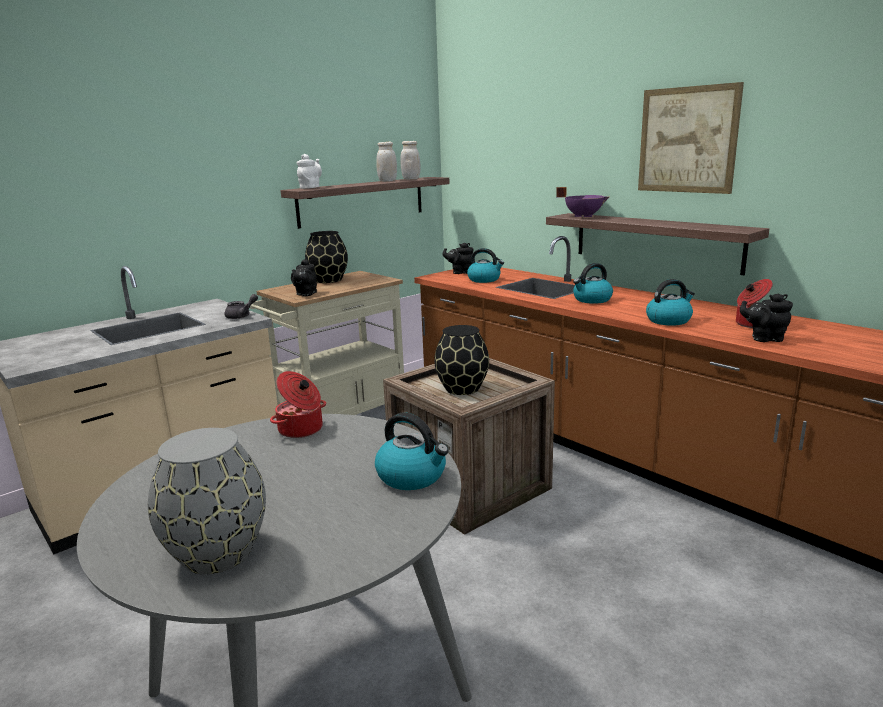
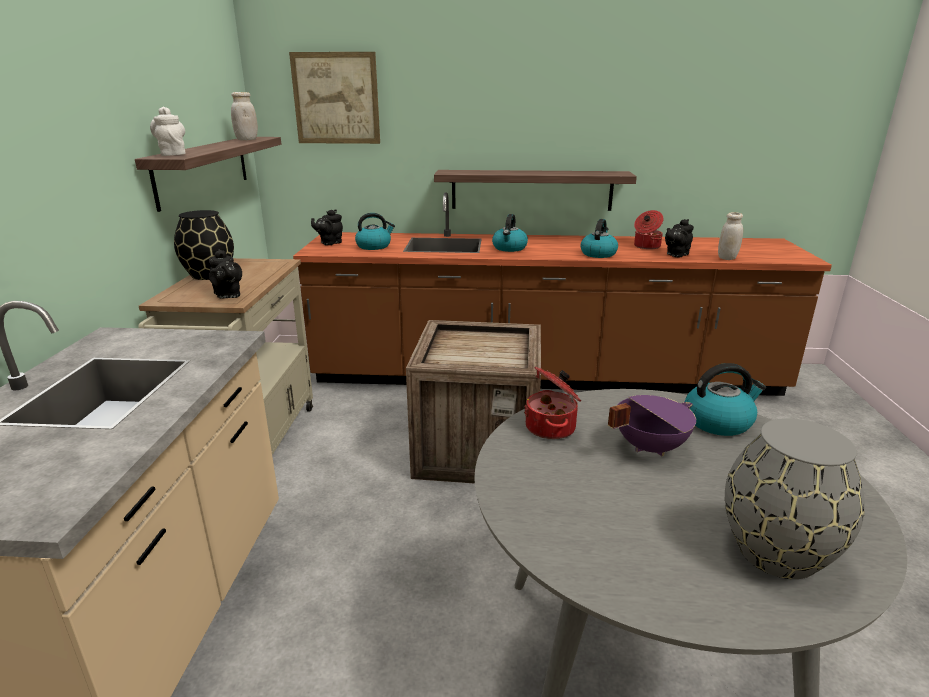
camera: 45 degrees left, 5 degrees up
(241, 316) = (214, 338): grey teapot -> none
(387, 181) = (230, 143): white jar -> white jar (727, 258)
(461, 388) = (481, 354): black vase -> none
(583, 216) = (466, 171): purple cooking pot -> purple cooking pot (648, 446)
(687, 140) = (559, 99): picture -> picture (336, 98)

